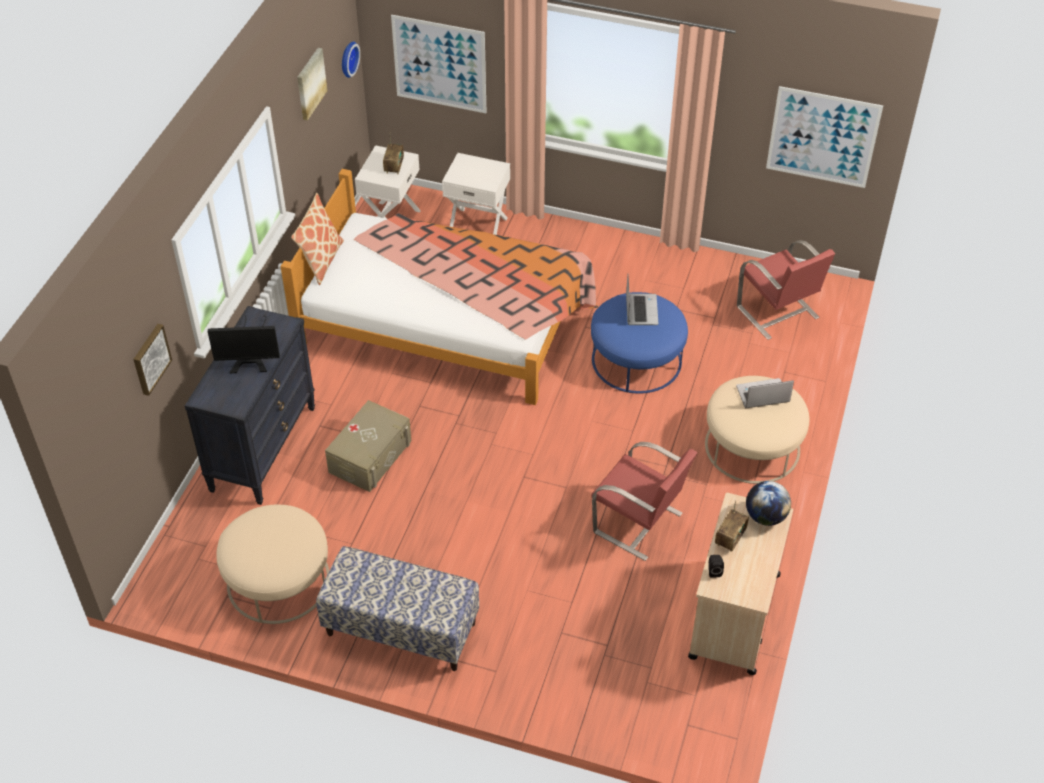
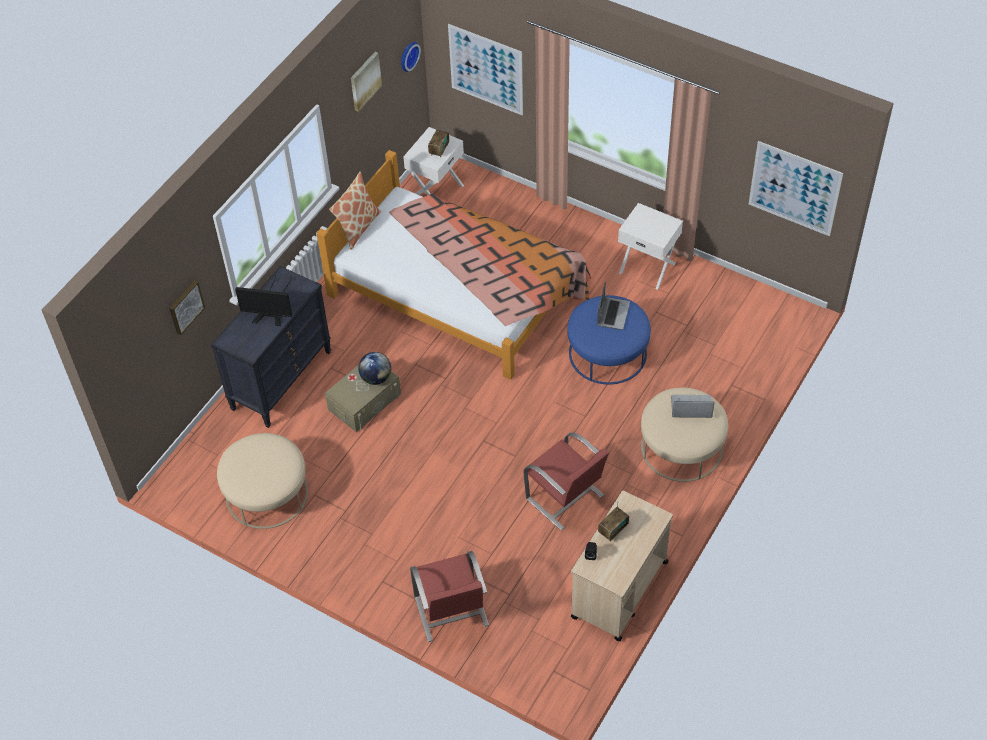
camera: 15 degrees right, 5 degrees up
(401, 629) = (351, 550): bench -> none
(478, 226) = (508, 207): white nightstand -> white nightstand (647, 267)
(765, 516) = (648, 516): globe -> globe (376, 378)
(778, 313) = (744, 330): red chair -> red chair (451, 612)

